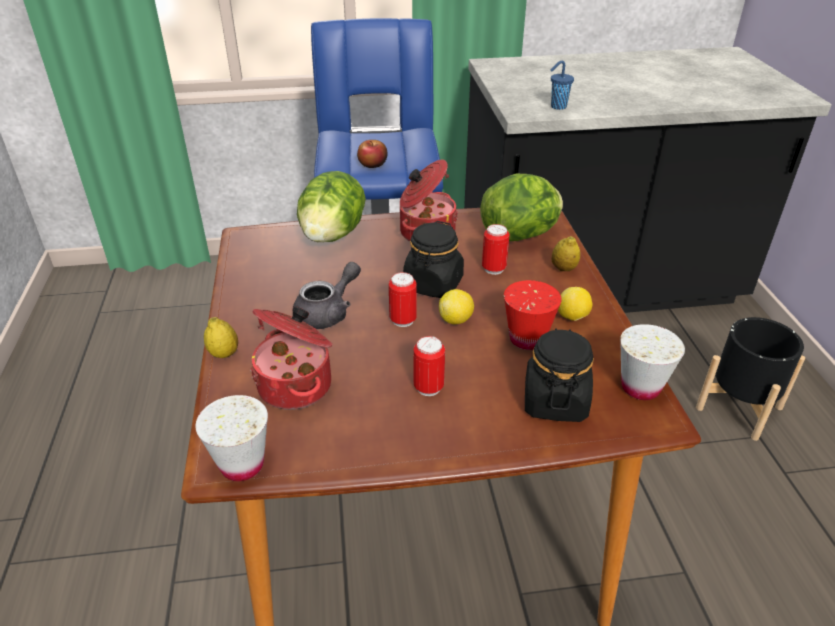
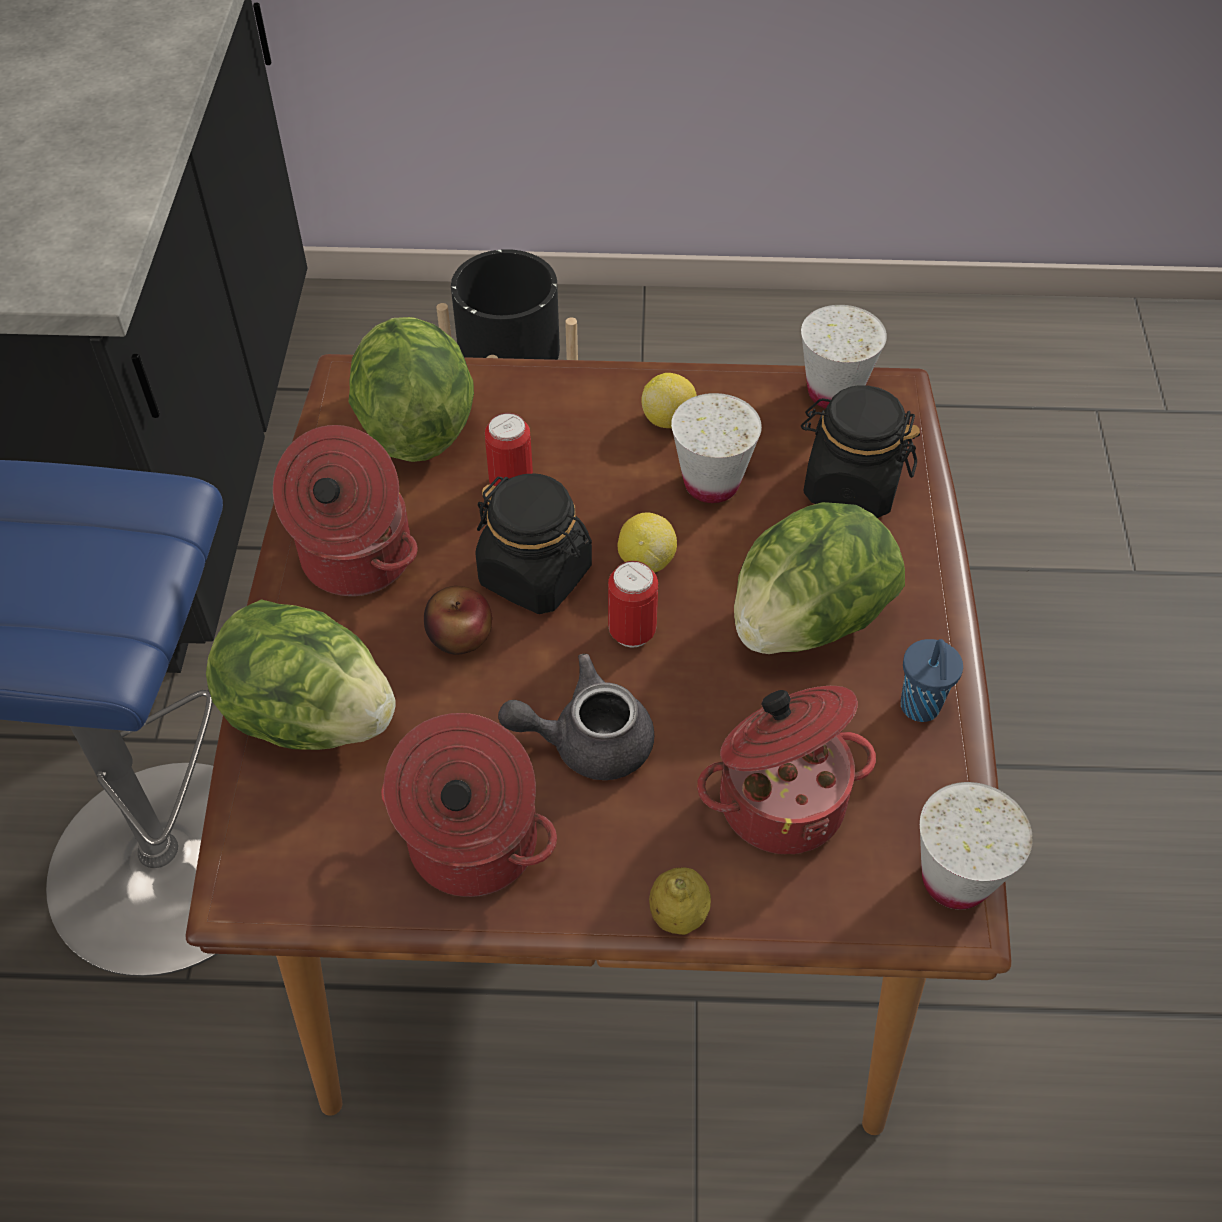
camera: 80 degrees left, 15 degrees up
(265, 286) = (471, 846): none -> cooking pot
(328, 313) = (586, 741): grey teapot -> grey teapot turned 60 degrees counterclockwise
(373, 164) = (111, 587): apple -> apple (460, 635)
(428, 387) = (807, 622): can -> lettuce
(527, 339) = (711, 483): red cup -> white cup
(557, 107) = (87, 229): blue cup -> blue cup (920, 708)
(563, 269) = (536, 397): lemon -> none

